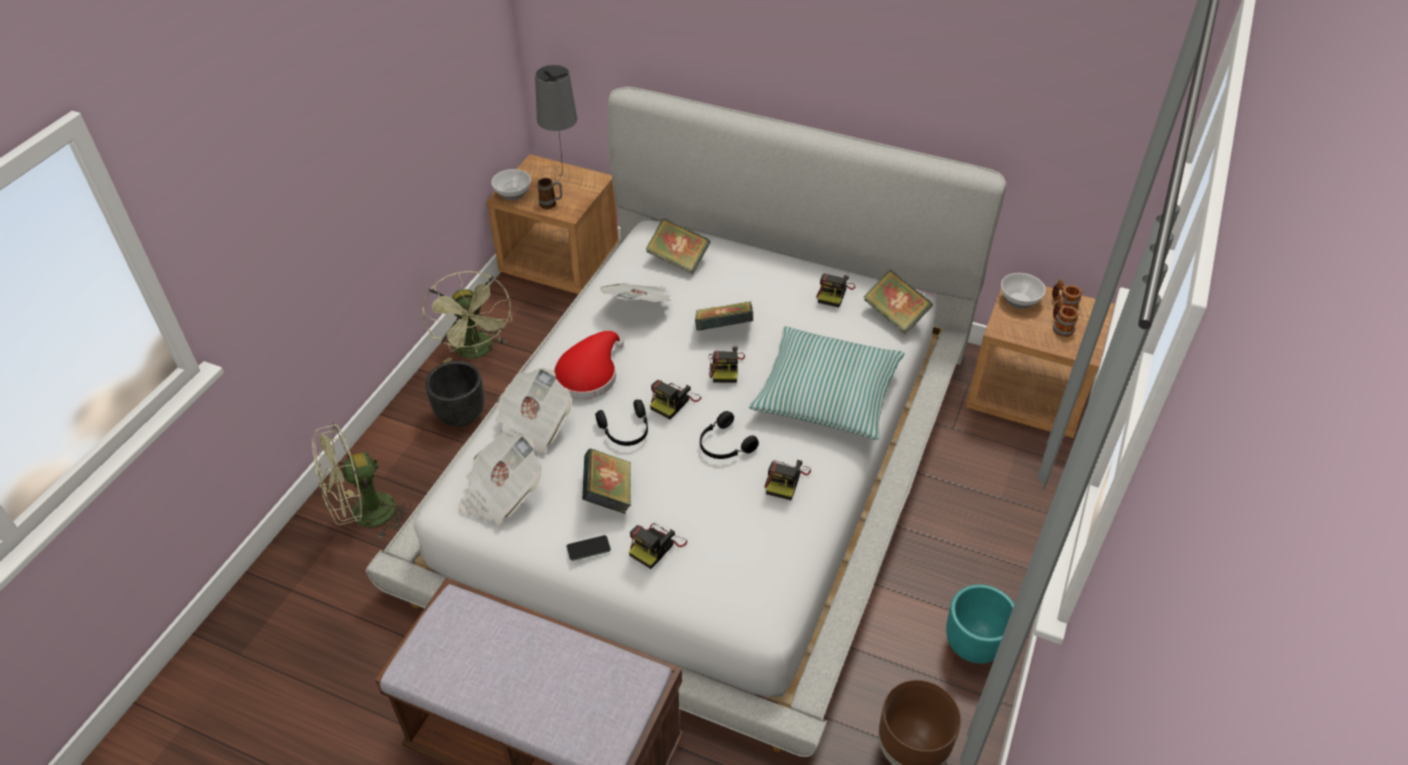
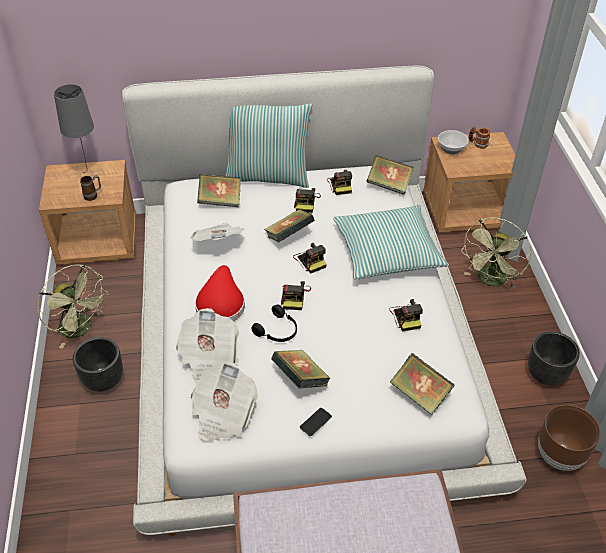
camera: 30 degrees left, 0 degrees up
(364, 516) = (82, 489): green fan -> green fan (490, 281)
(512, 194) = (56, 199): bowl -> none
(656, 546) = (360, 398): camera -> camera (306, 202)
(724, 445) = (350, 311): black headphones -> none
(729, 575) = (420, 394): none -> book
(756, 251) = (268, 176): none -> pillow
(973, 645) = (545, 375): turquoise planter -> black planter
(1060, 327) = (486, 156): mug -> none

